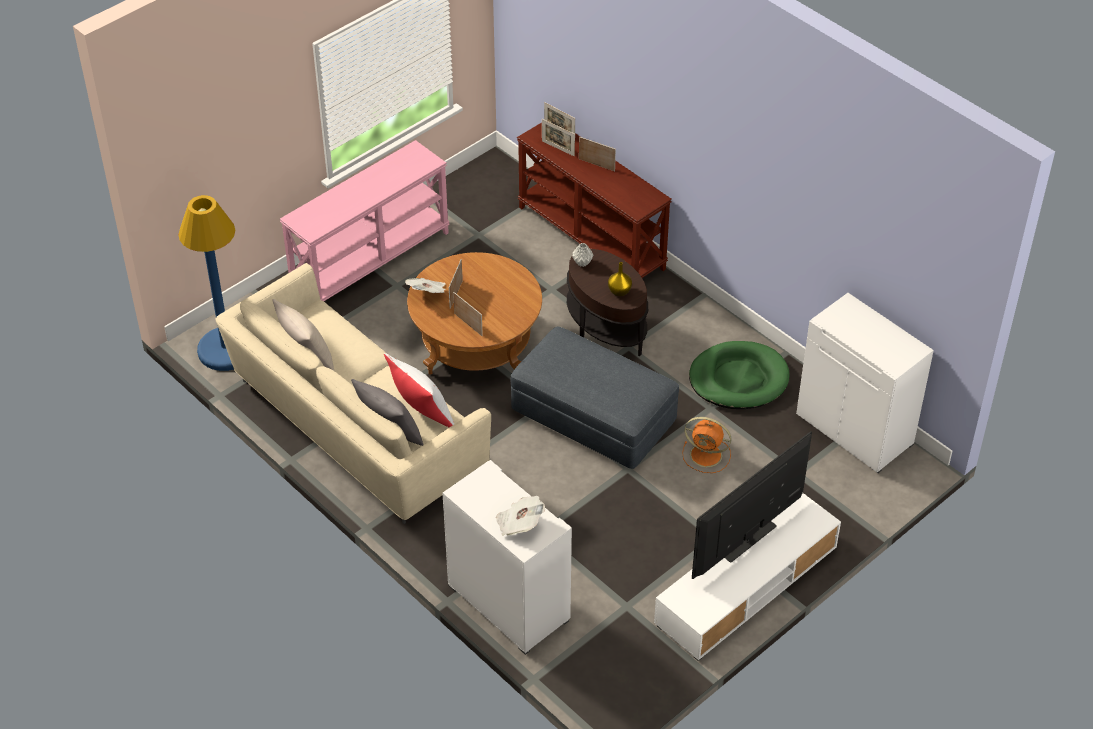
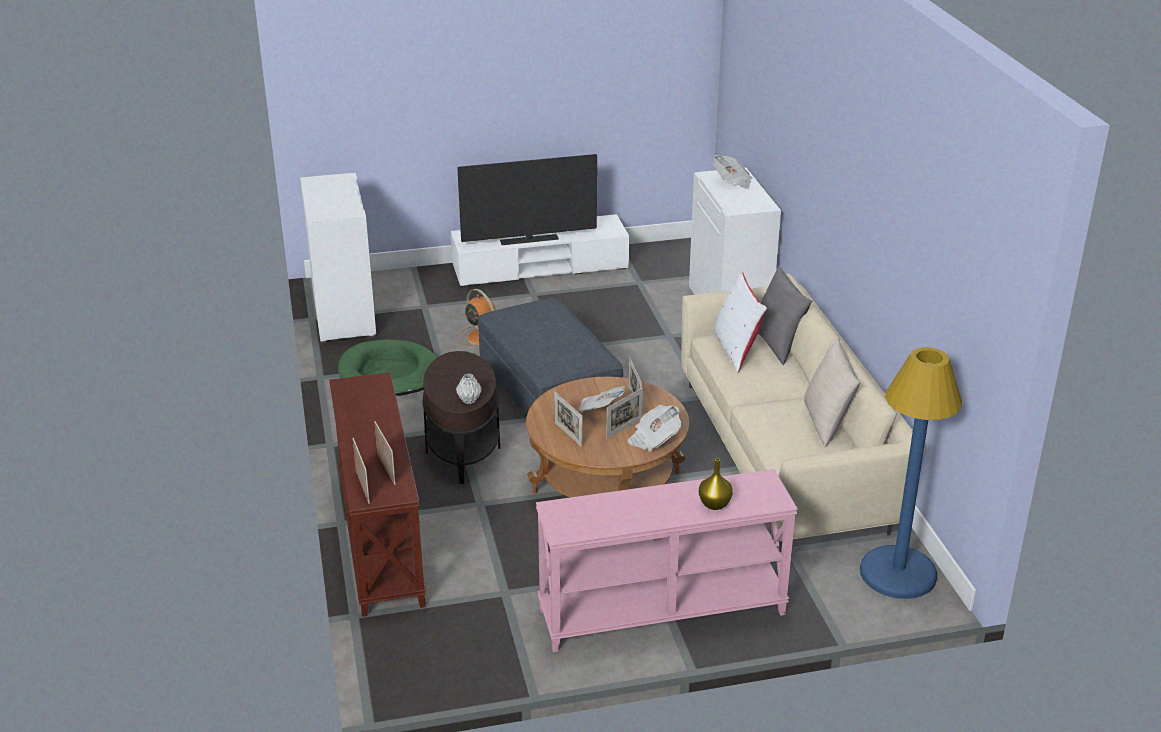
camera: 150 degrees left, 15 degrees down
(486, 304) = (600, 410): none -> newspaper
(596, 165) = (364, 436): picture frame -> picture frame (568, 434)
(619, 291) = (461, 367): yellow vase -> yellow vase (715, 504)

